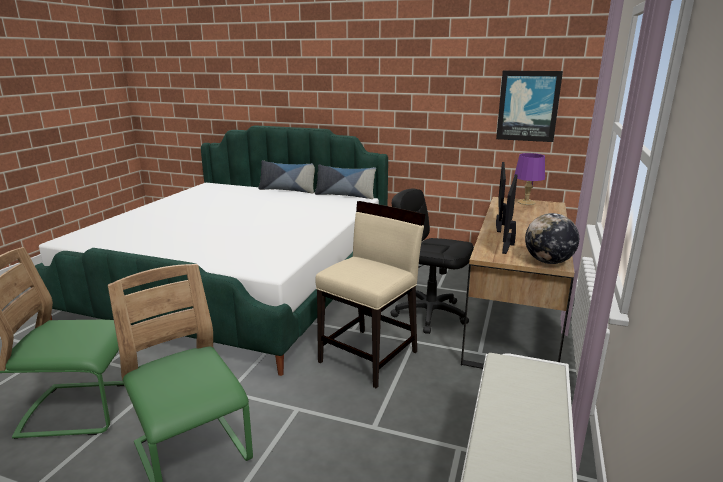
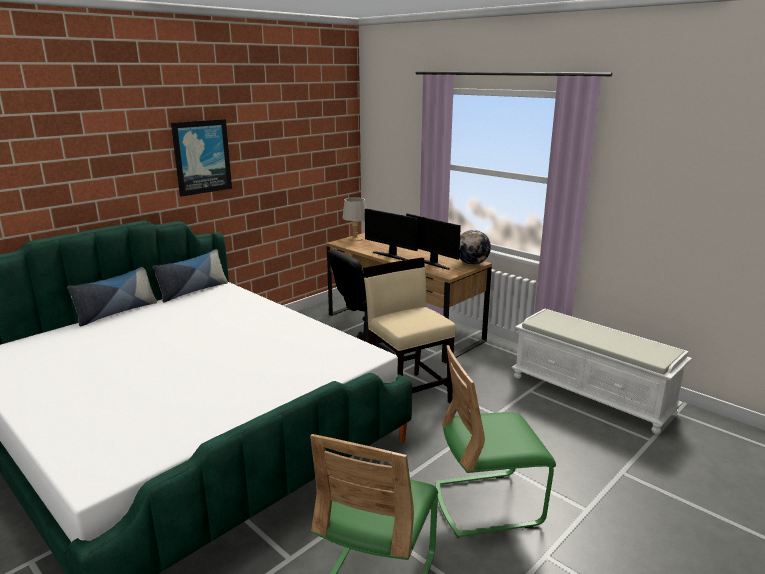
camera: 65 degrees left, 0 degrees up
(525, 202) = (355, 239): purple table lamp -> grey table lamp
(528, 106) = (319, 159): picture -> picture (202, 157)

